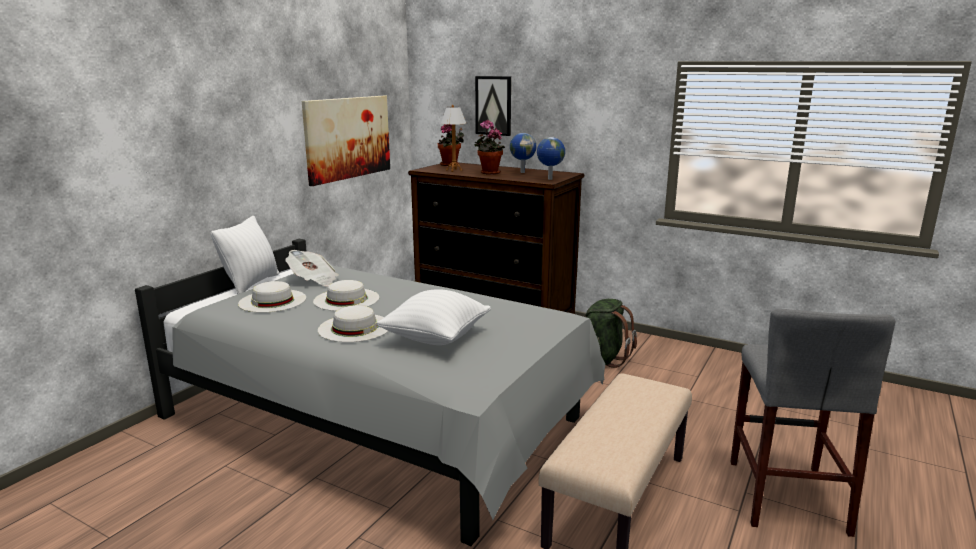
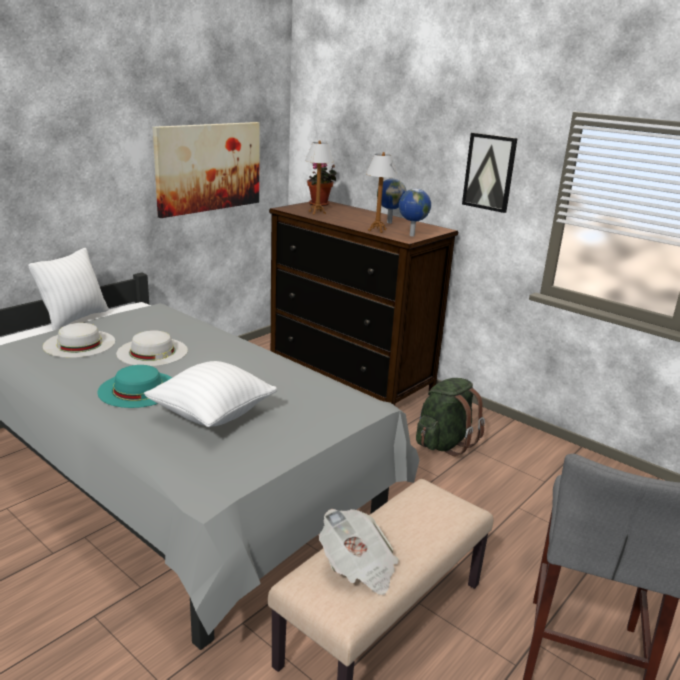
camera: 10 degrees right, 5 degrees up
(313, 280) = (134, 323): newspaper -> newspaper (358, 567)
(355, 327) = (138, 389): white hat -> turquoise hat
(488, 173) = (351, 220): potted plant -> none
(493, 105) = (371, 143): picture -> picture (489, 172)
(517, 178) = (377, 230): none -> table lamp

